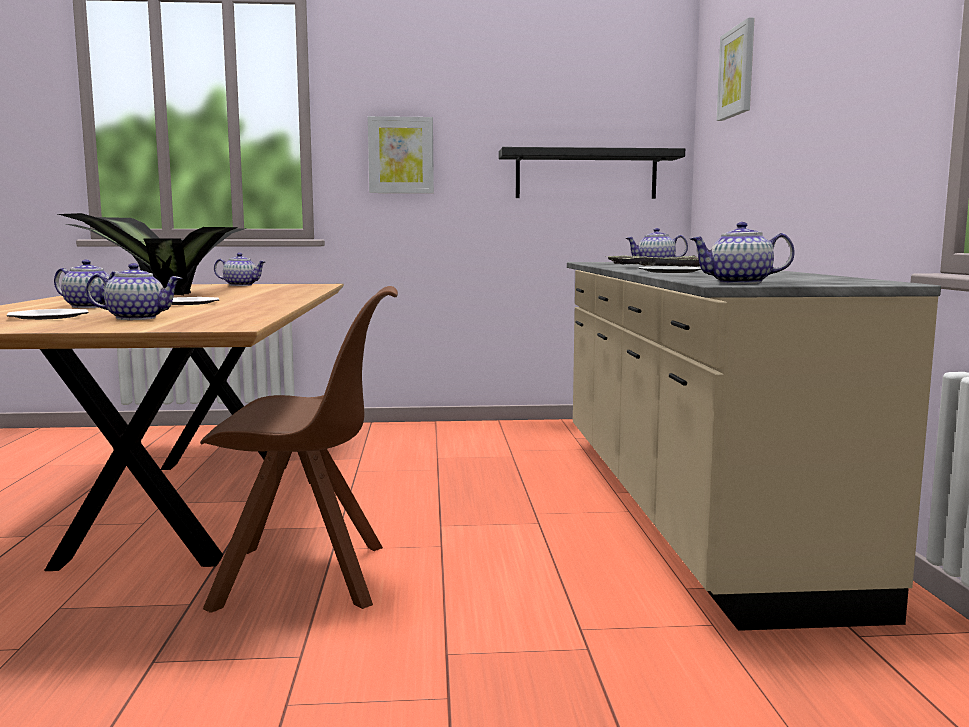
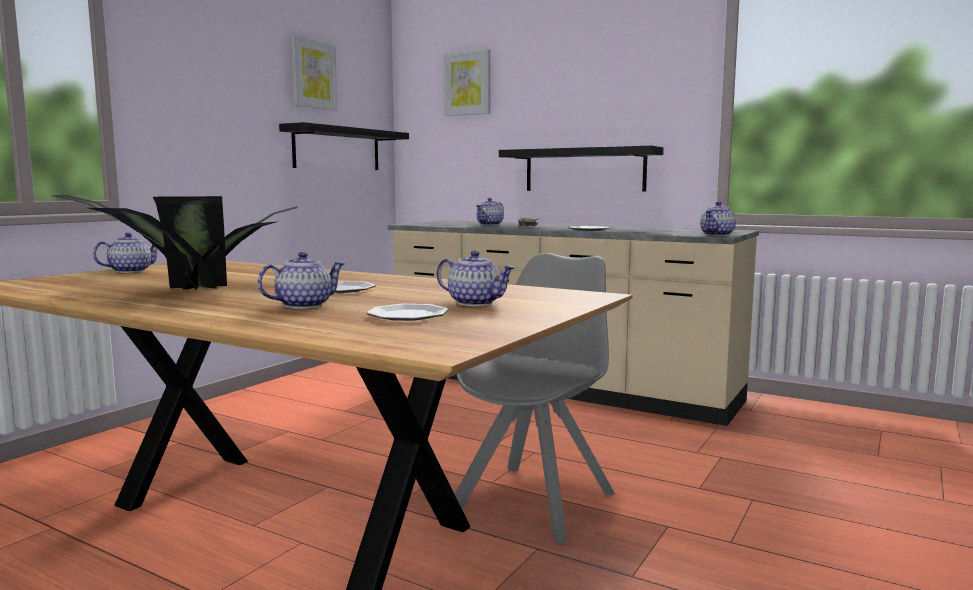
camera: 55 degrees left, 0 degrees up
(137, 318) = (475, 303): teapot -> teapot turned 90 degrees clockwise
(306, 577) = (536, 500): brown chair -> grey chair
(401, 155) = (200, 121): picture -> picture (313, 74)
(815, 183) = (584, 170): none -> black shelf

